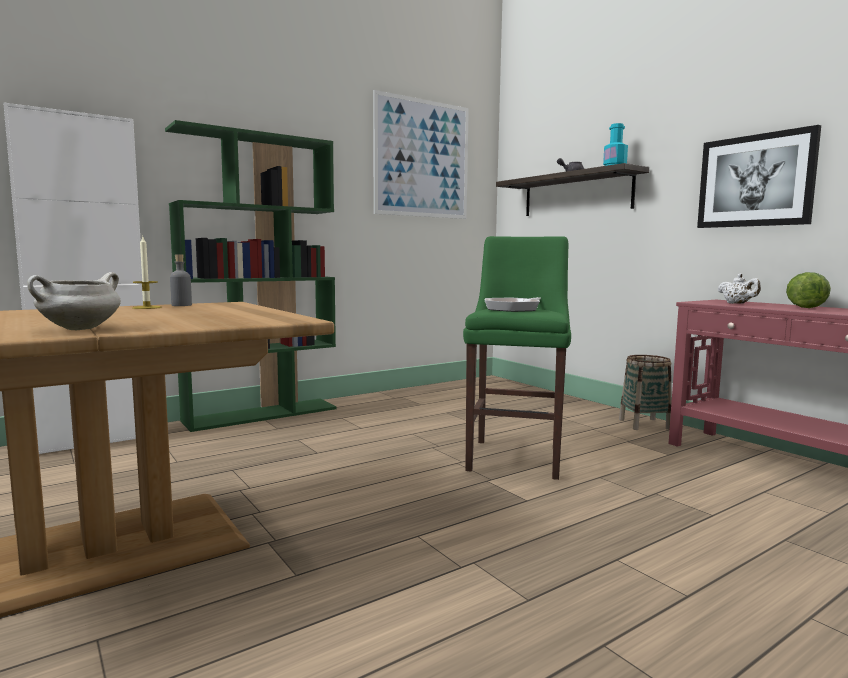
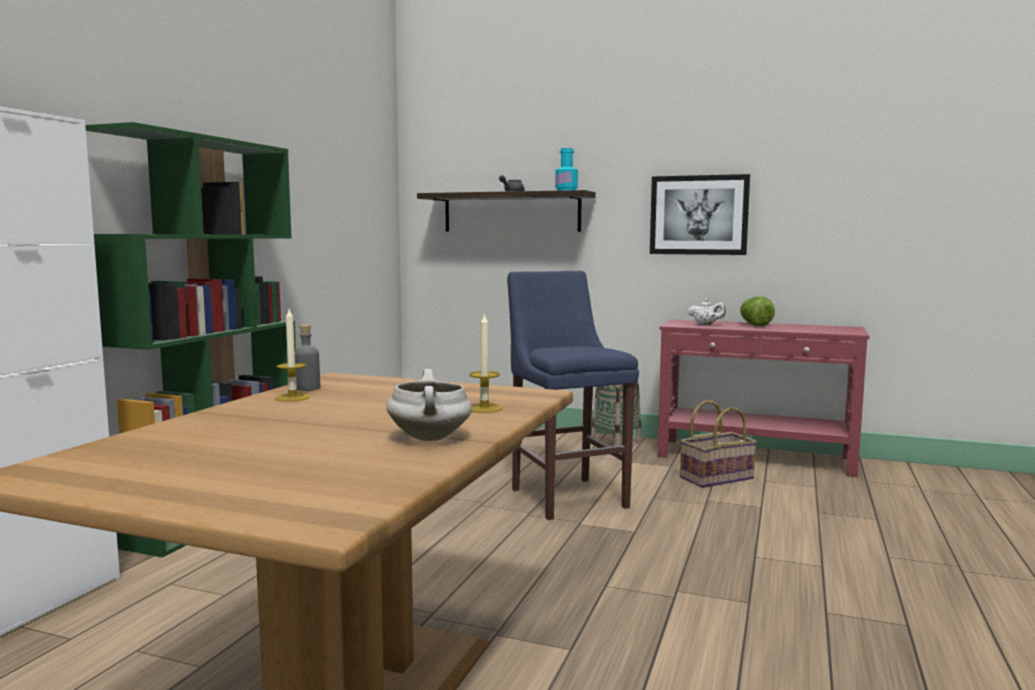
camera: 35 degrees left, 0 degrees up
(208, 322) = (484, 408): none -> candle
(422, 159) = (339, 163): picture -> none
(514, 309) = (572, 348): frying pan -> none
(516, 456) = (566, 496): green stool -> blue stool
(704, 475) = (716, 478): none -> basket

